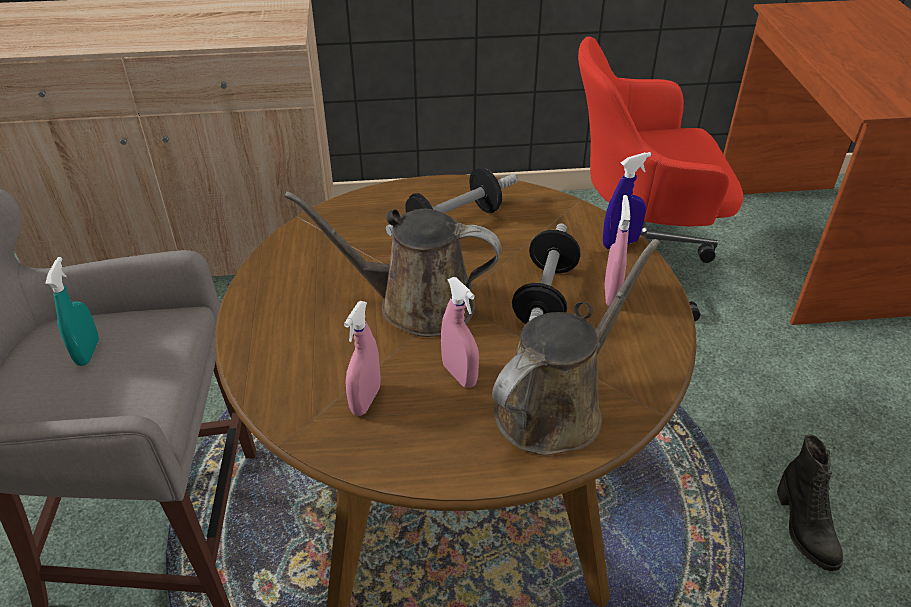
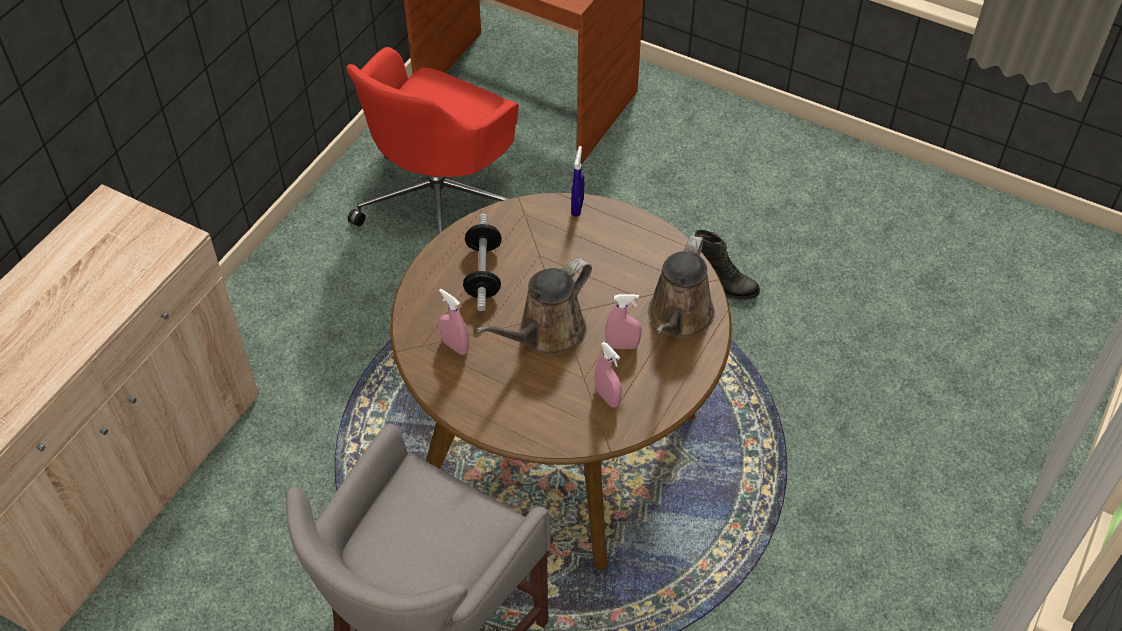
camera: 55 degrees left, 10 degrees up
(88, 352) = (410, 534): turquoise spray bottle -> none
(545, 297) = (593, 271): dumbbell -> none
(556, 407) = (679, 318): brown watering can -> brown watering can turned 150 degrees counterclockwise
(611, 295) = (617, 241): pink spray bottle -> pink spray bottle (455, 346)

